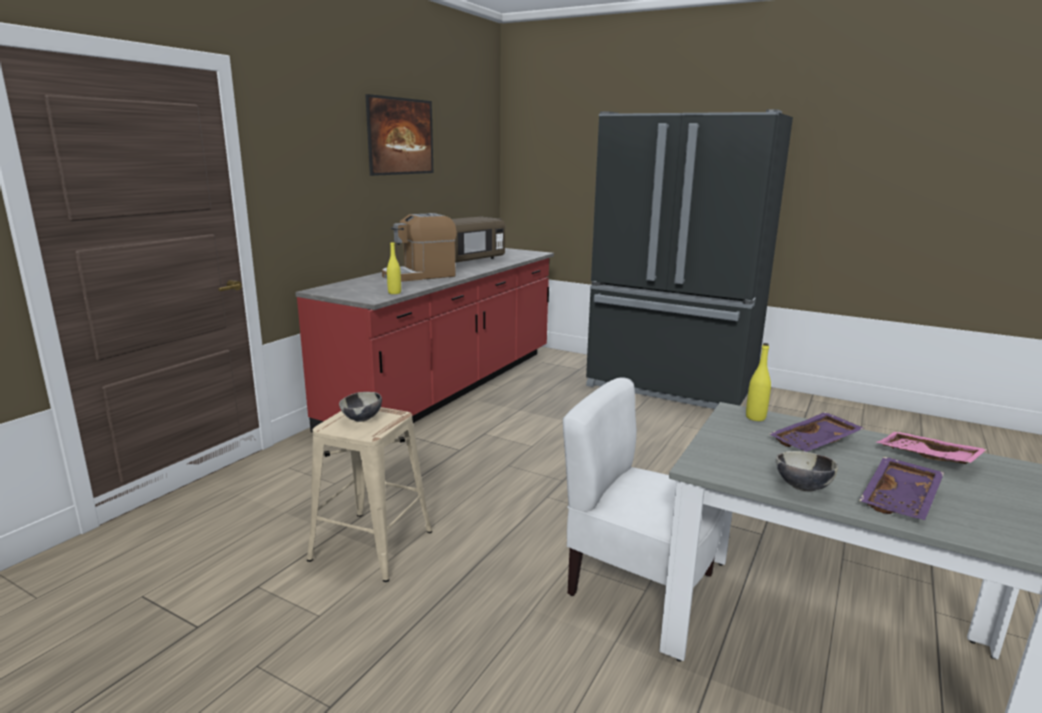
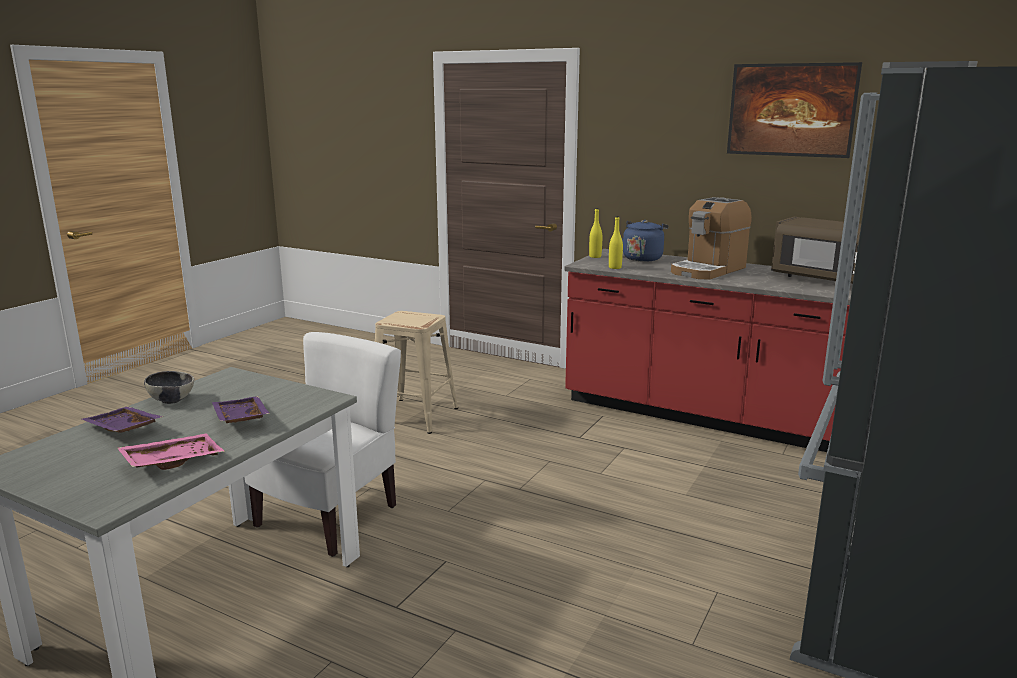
camera: 90 degrees right, 0 degrees up
(358, 285) = (642, 258): none -> blue kettle
(362, 419) = (413, 318): bowl -> none
(419, 276) = (708, 270): coffee machine -> coffee machine turned 105 degrees counterclockwise
(755, 417) = (308, 404): yellow bottle -> yellow bottle (595, 256)

